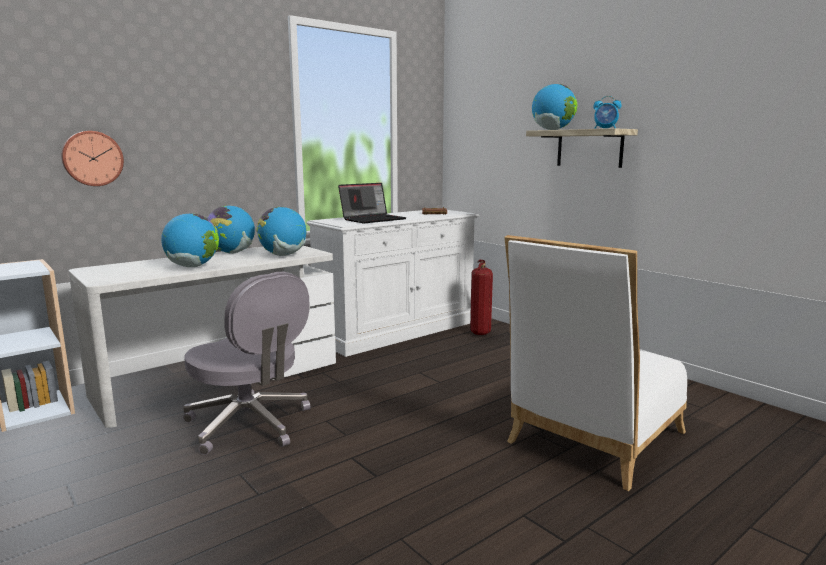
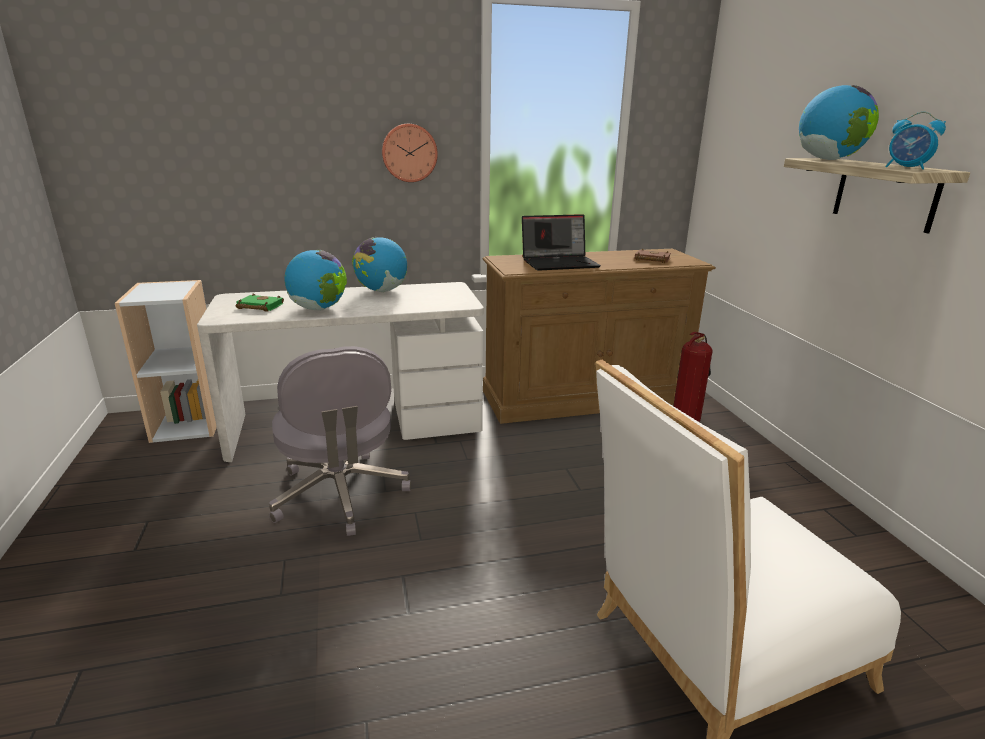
camera: 25 degrees right, 10 degrees up
(92, 158) = (248, 177): wall clock -> wall clock (409, 153)
(131, 271) = (258, 307): none -> green book
(283, 255) = (426, 303): globe -> none
(398, 330) = (586, 397): white cabinet -> brown cabinet

